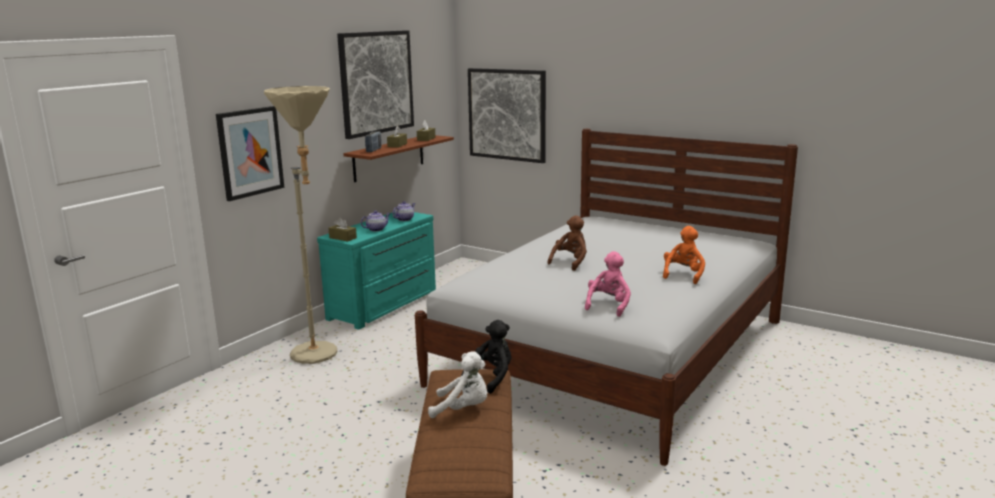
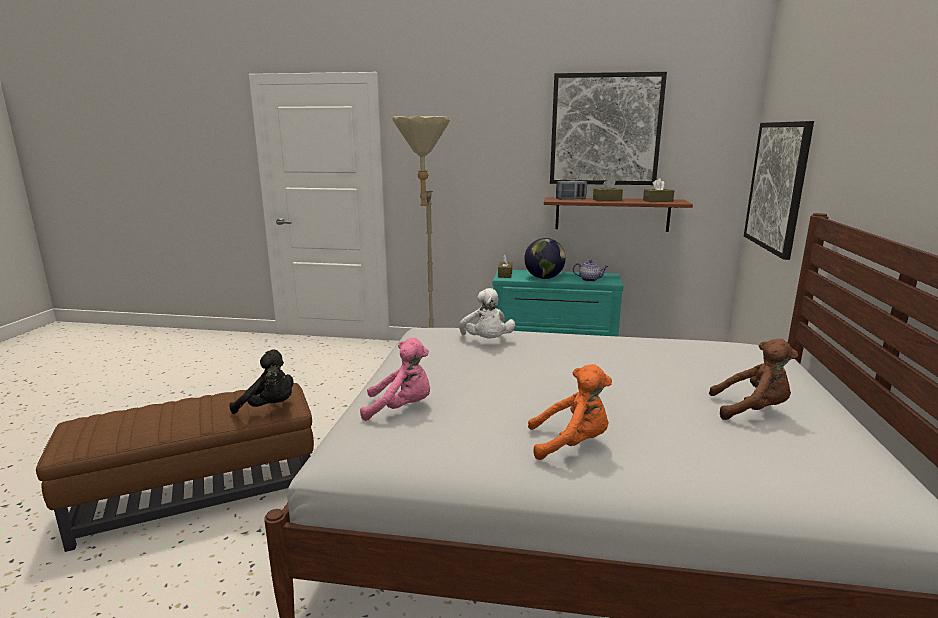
camera: 65 degrees right, 0 degrees up
(250, 152) = (436, 177): picture -> none
(376, 229) = (544, 278): teapot -> globe
(463, 409) = (198, 408): white plush toy -> white plush toy (487, 341)
(570, 262) = (535, 362): brown plush toy -> brown plush toy (752, 410)

